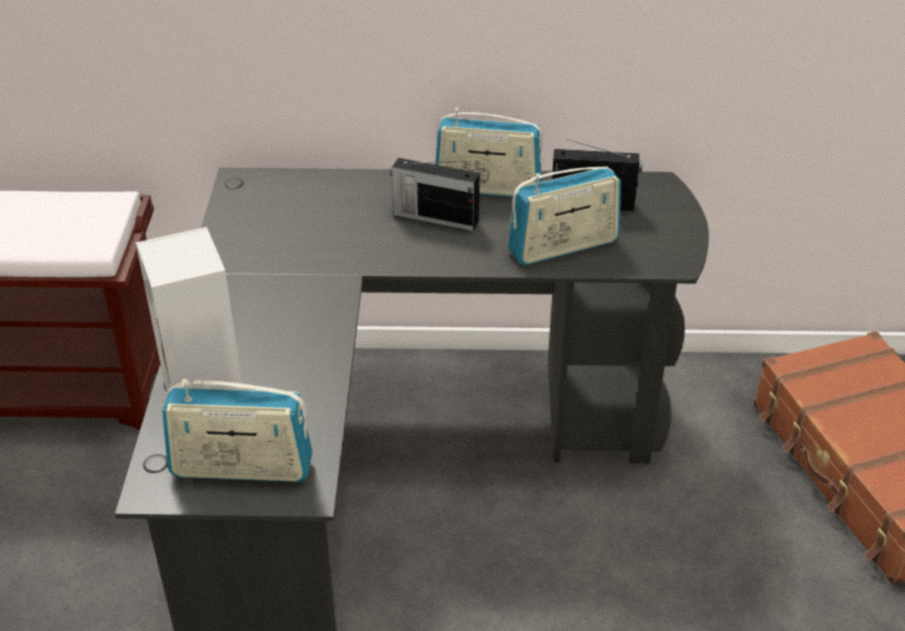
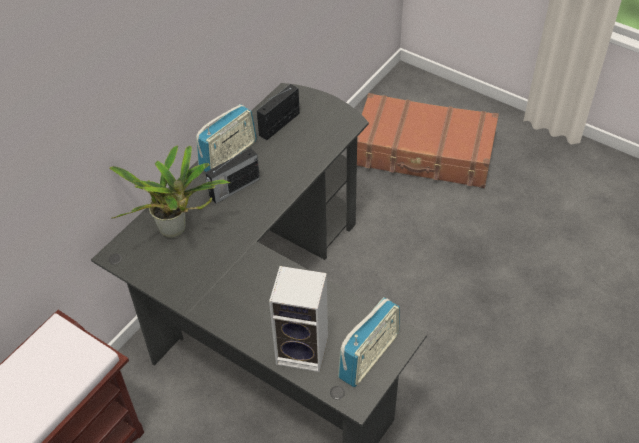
camera: 55 degrees left, 10 degrees up
(319, 206) = (176, 230): none -> potted plant
(563, 246) = (304, 153): radio -> none

